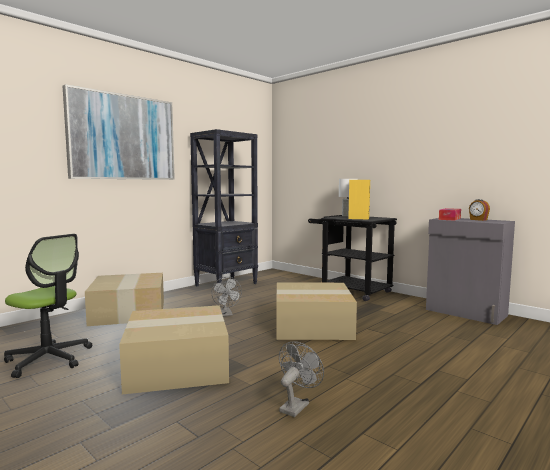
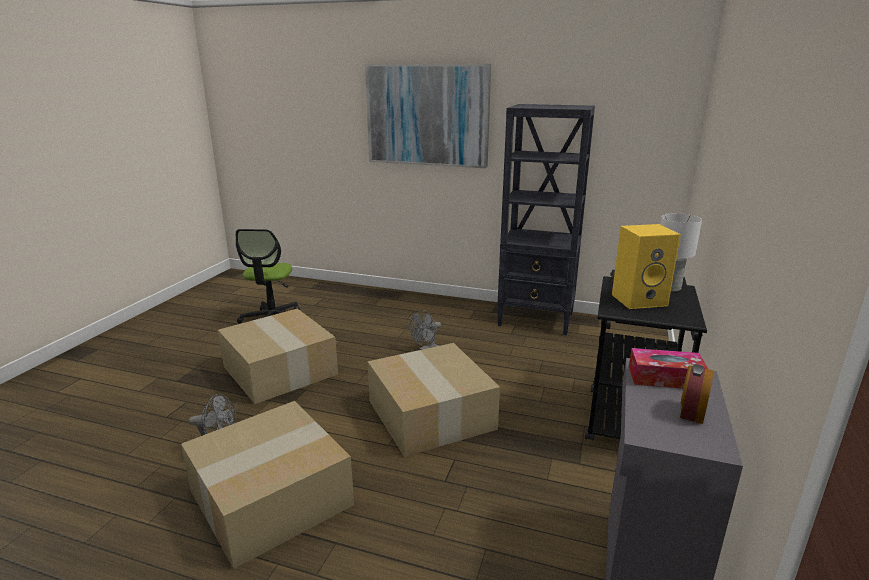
camera: 65 degrees right, 15 degrees up
(130, 312) = (389, 308): cardboard box -> cardboard box (270, 500)

